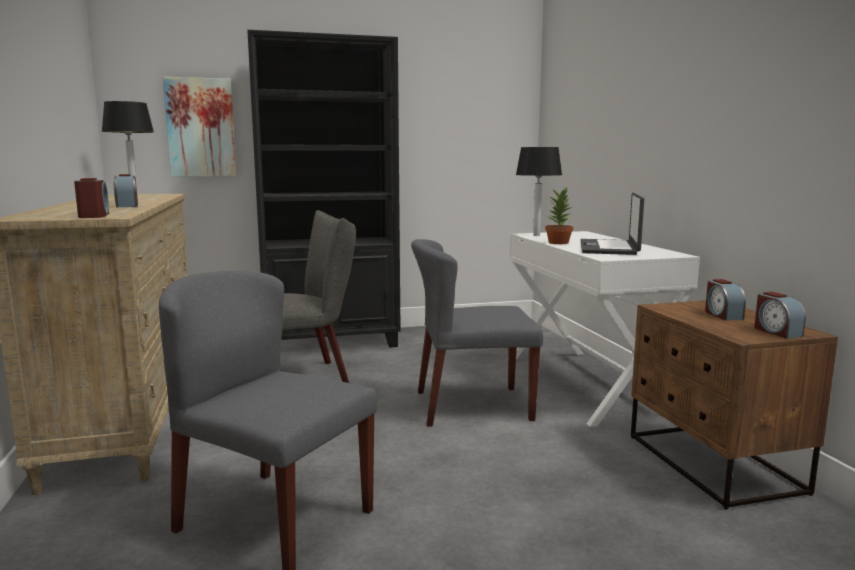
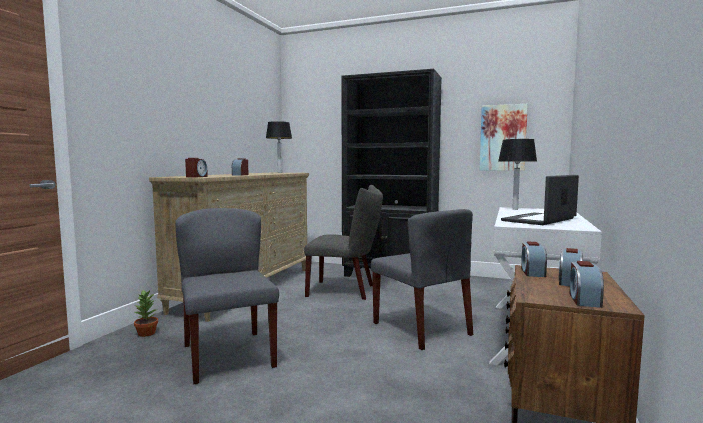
camera: 35 degrees right, 5 degrees down
(201, 128) = (330, 135): picture -> picture (503, 138)
(472, 406) = (422, 329): grey chair -> grey chair turned 150 degrees counterclockwise
(559, 243) = (511, 214): potted plant -> potted plant (146, 333)
(673, 310) = (532, 272): none -> alarm clock

